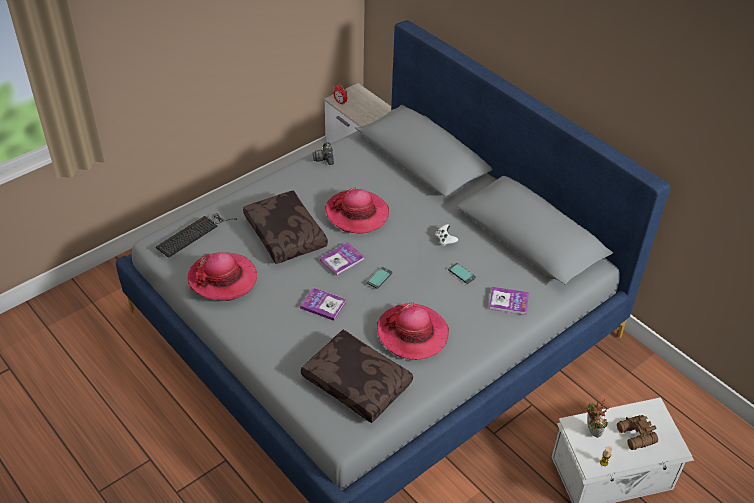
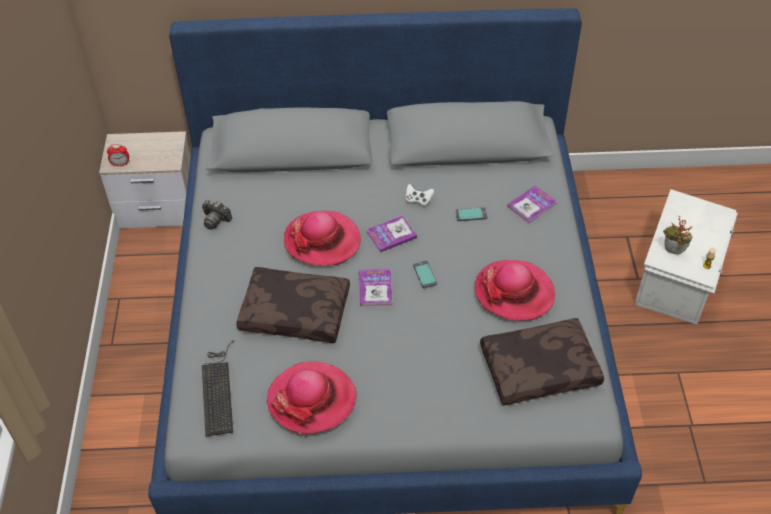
camera: 50 degrees left, 5 degrees up
(323, 305) = (419, 338): book -> book (391, 235)
(635, 436) = (696, 229): brown binoculars -> none

